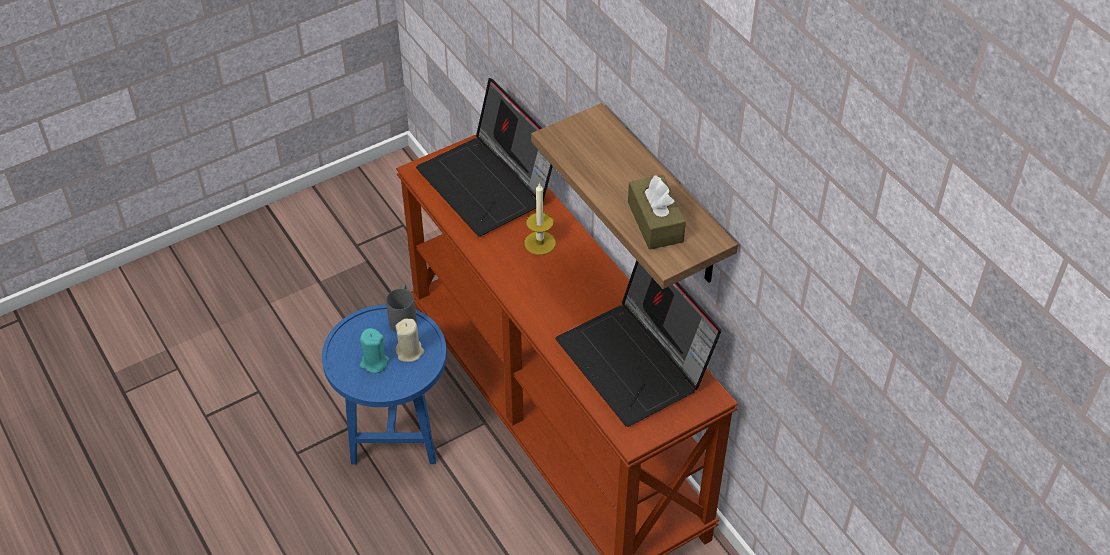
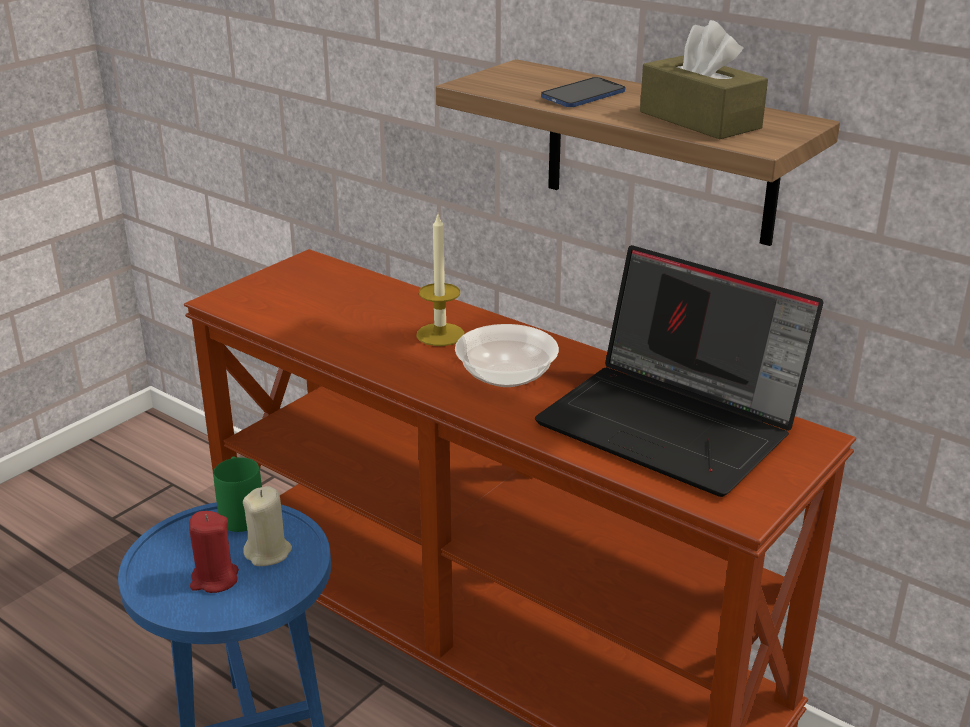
camera: 20 degrees left, 20 degrees down
(374, 363) = (214, 579): turquoise candle -> red candle
(403, 317) = (241, 512): grey mug -> green mug
(488, 185) = (331, 296): laptop -> none
(561, 293) = (507, 376): none -> bowl
(609, 170) = (583, 95): none -> phone

